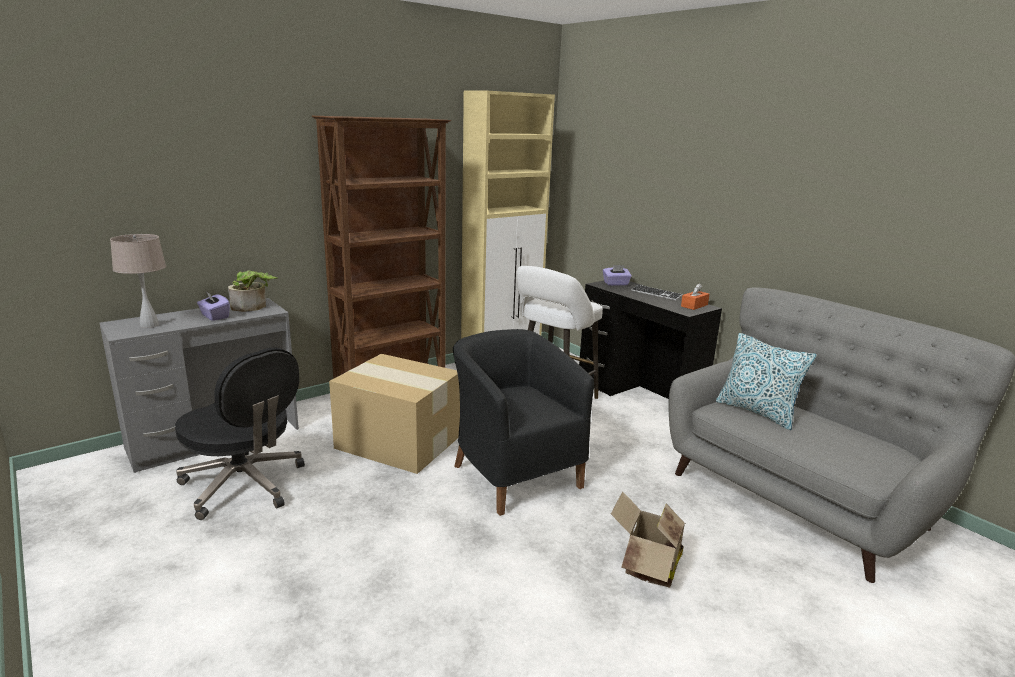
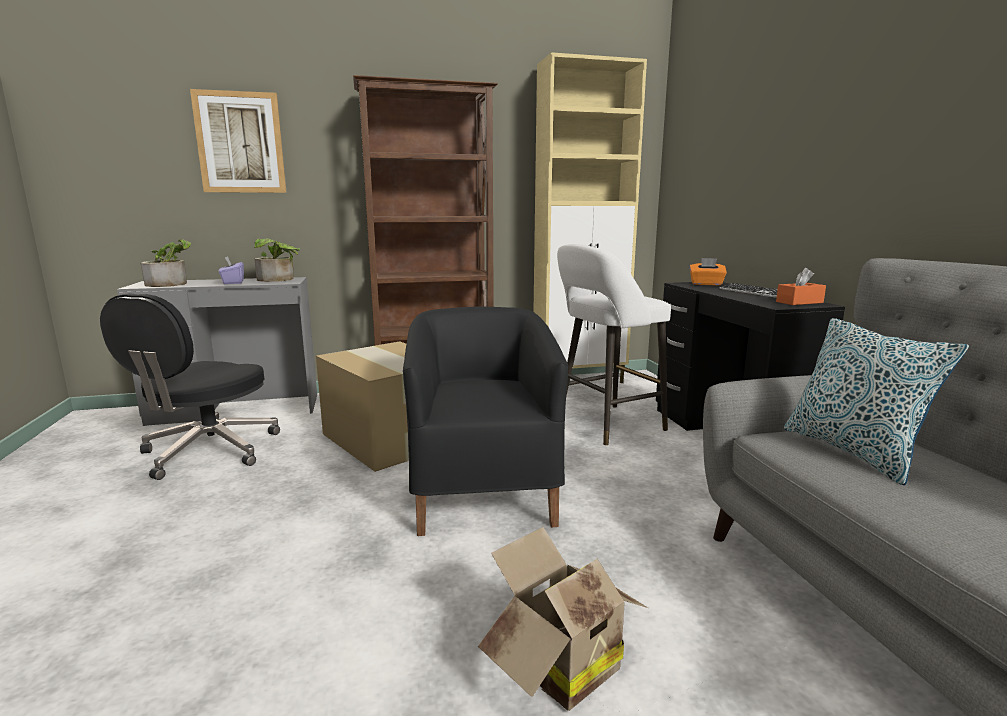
camera: 25 degrees right, 5 degrees down
(149, 325) = (171, 283): beige table lamp -> potted plant
(199, 171) = (240, 143): none -> picture
(245, 485) = (208, 451): black office chair -> black office chair turned 45 degrees clockwise
(616, 284) = (706, 284): purple tissue box -> orange tissue box

